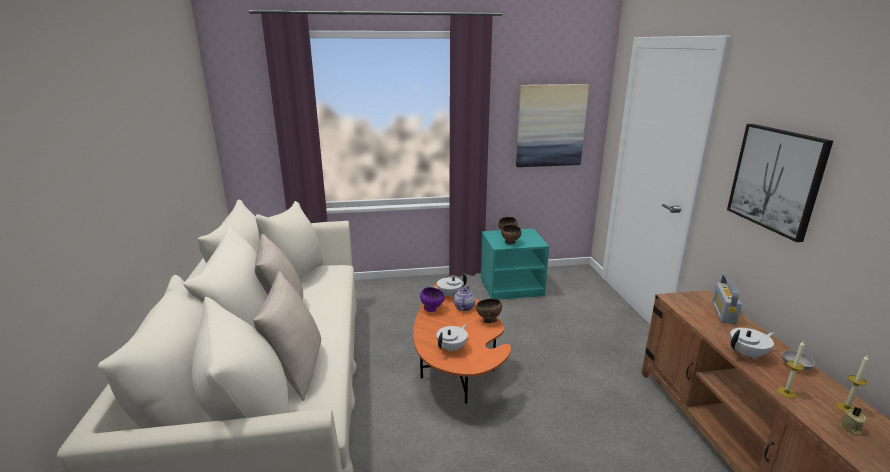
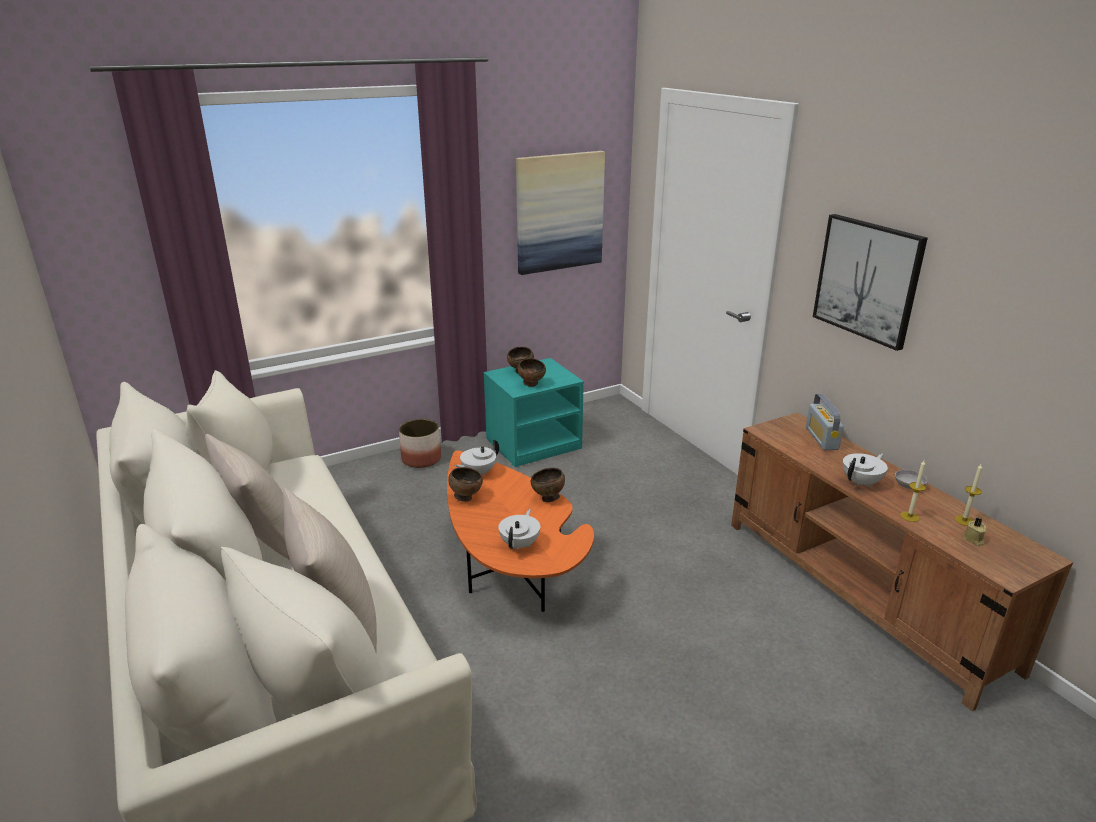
camera: 20 degrees left, 5 degrees up
(431, 284) = (421, 459): none -> planter
(432, 309) = (466, 497): purple bowl -> brown bowl
(464, 307) = (507, 486): teapot -> none

